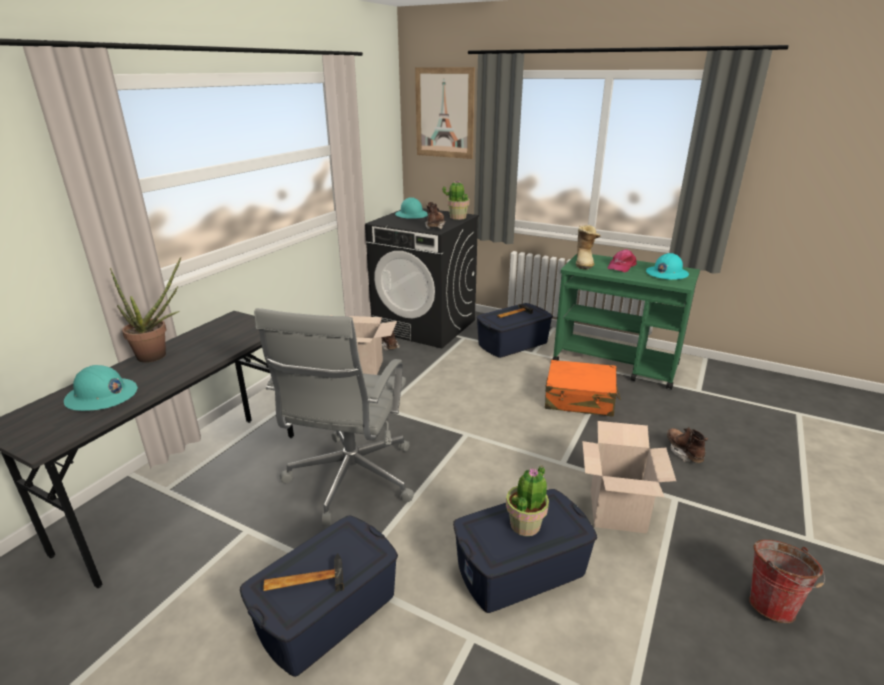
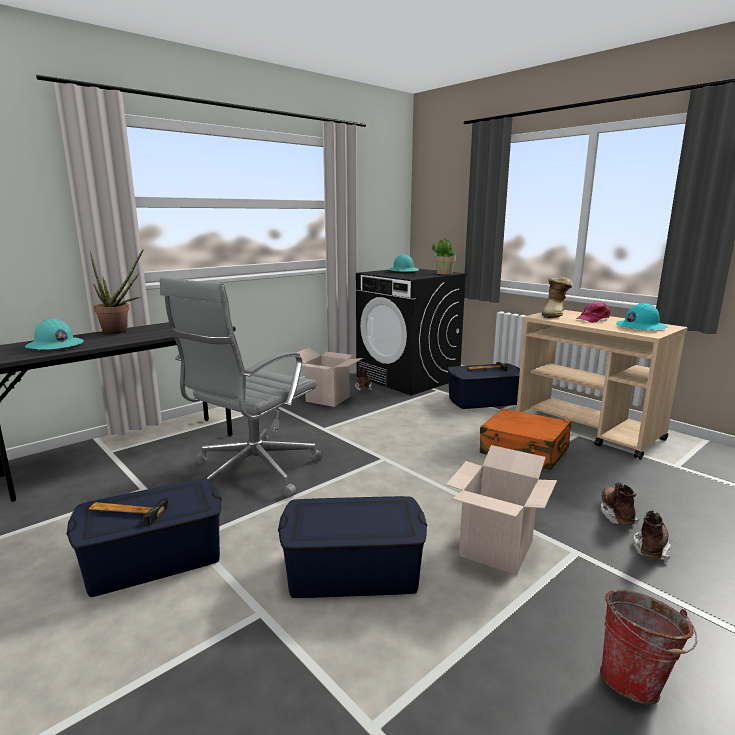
camera: 20 degrees right, 10 degrees down
(435, 226) = (415, 276): brown boot -> brown boot (651, 547)
(444, 113) = (446, 181): picture -> none
(526, 524) = (356, 517): potted plant -> none
(616, 364) = (588, 430): green cart -> beige cart

